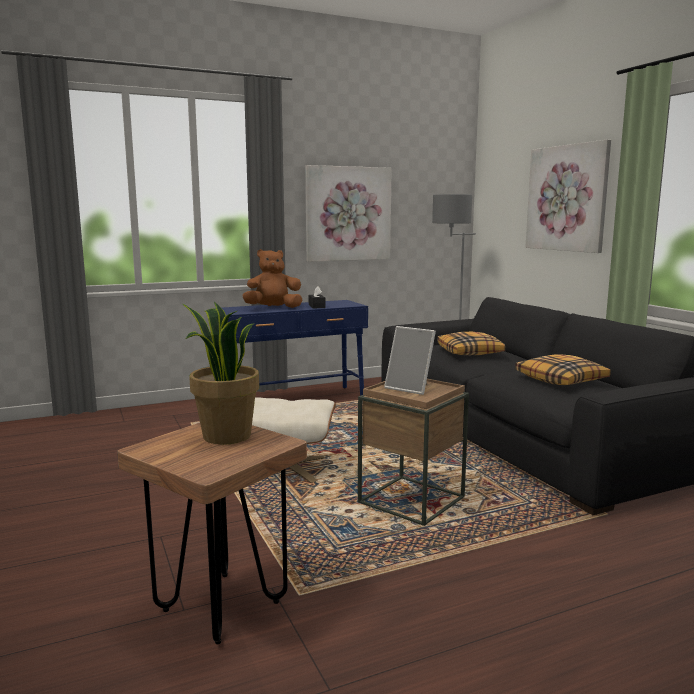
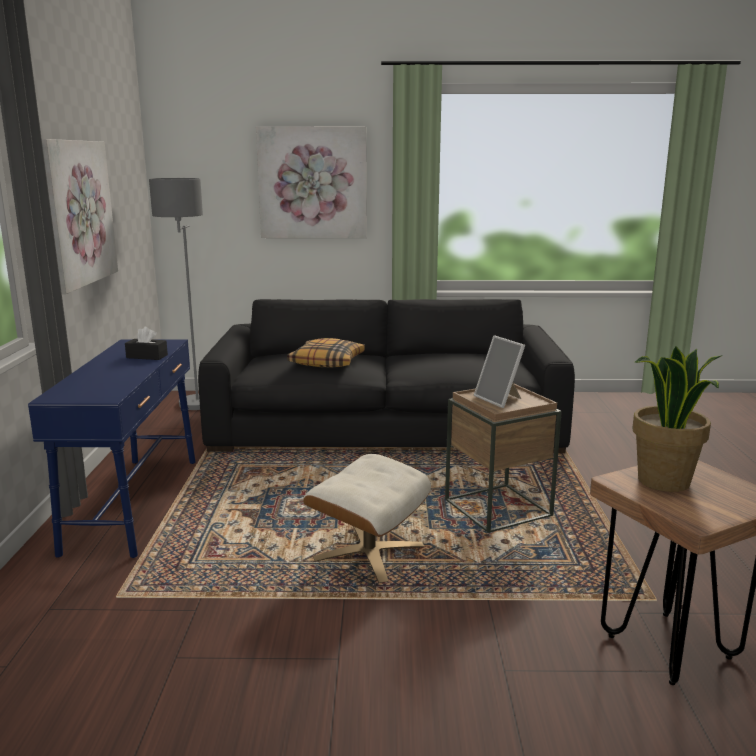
camera: 65 degrees left, 5 degrees up
(273, 308) = (114, 375): brown plush toy -> none
(410, 388) = (500, 399): picture frame -> picture frame turned 90 degrees clockwise
(561, 380) = (459, 360): pillow -> none

